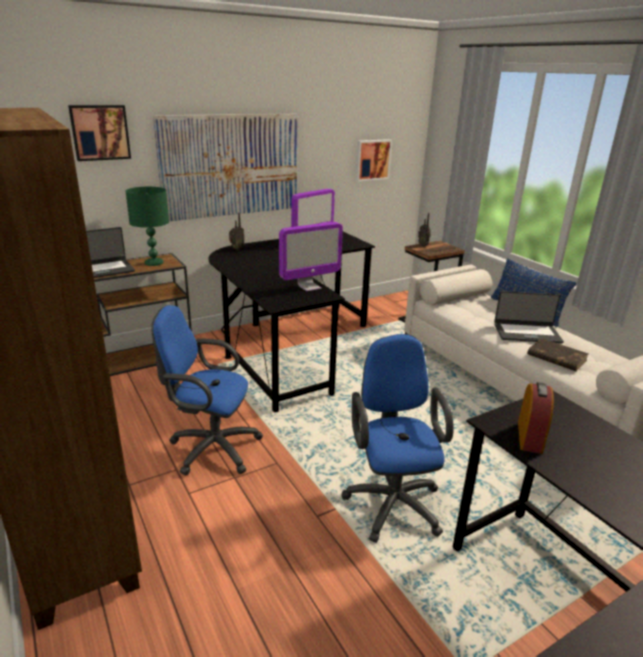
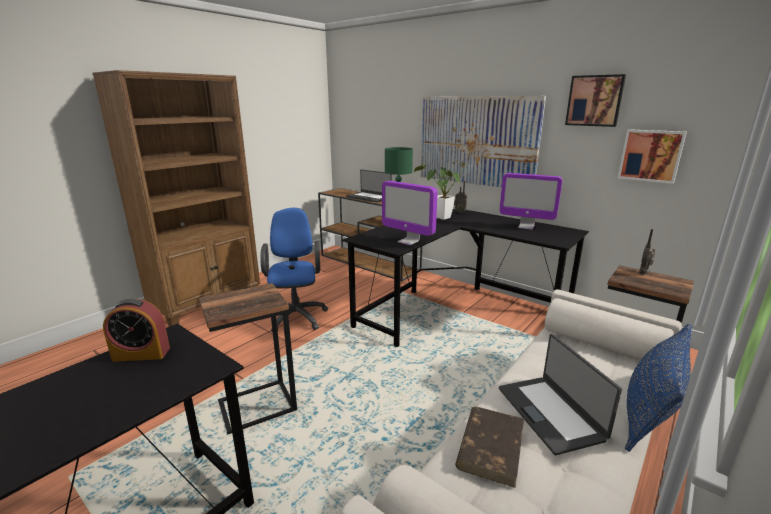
camera: 70 degrees right, 5 degrees down
(100, 132) = (394, 108): picture -> picture (594, 101)
(248, 260) = (440, 218): none -> potted plant
(392, 500) = (258, 407): blue office chair -> side table

